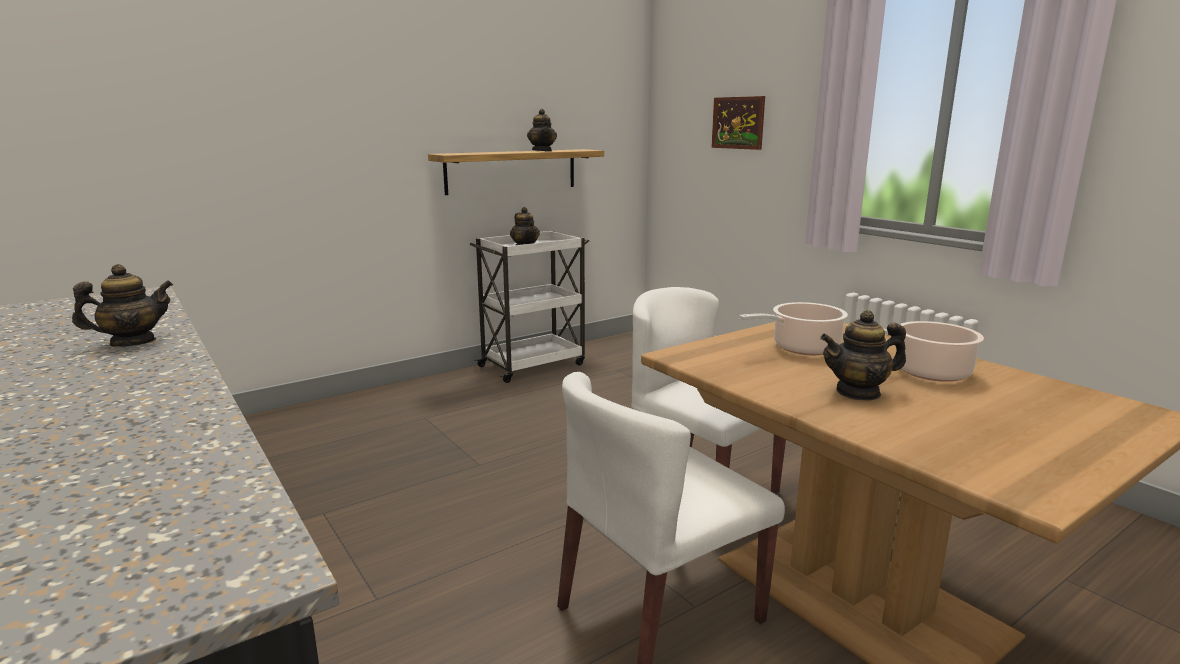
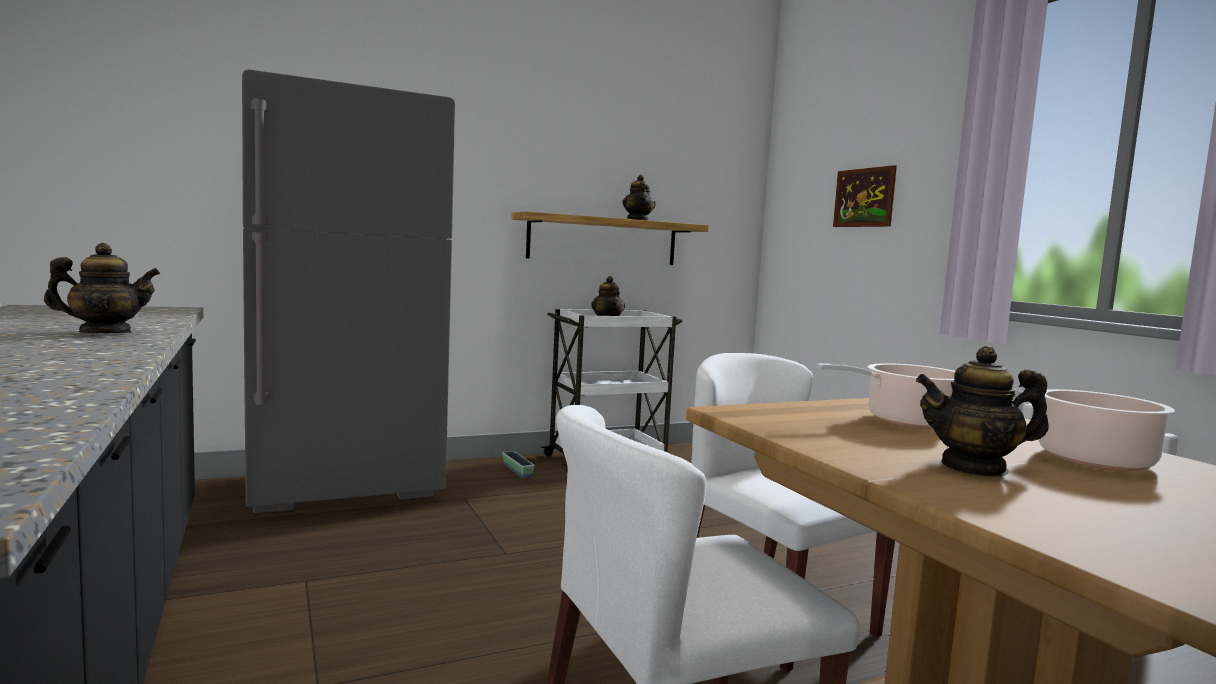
camera: 10 degrees right, 10 degrees down
(316, 424) = (345, 491): none -> grey fridge
(460, 385) = (517, 471): none -> planter

